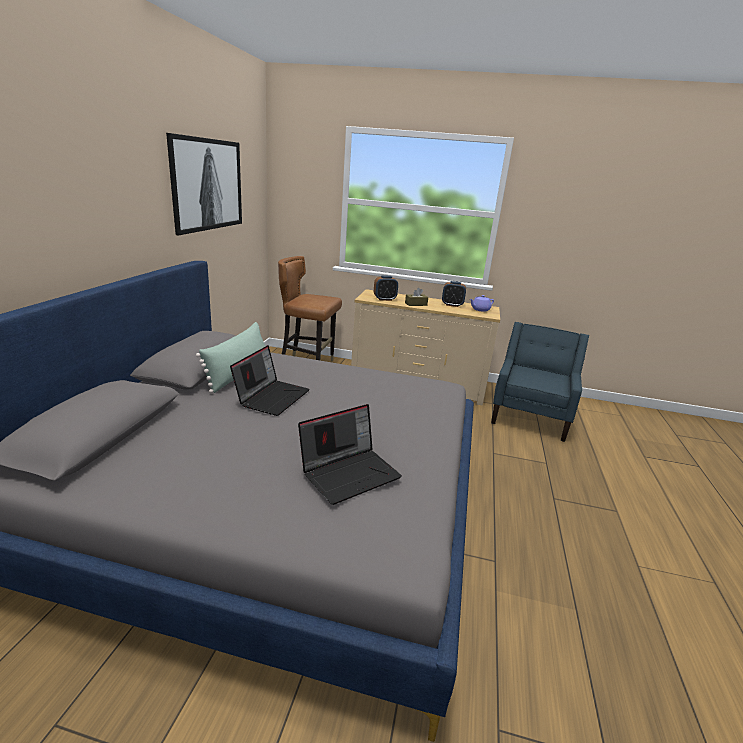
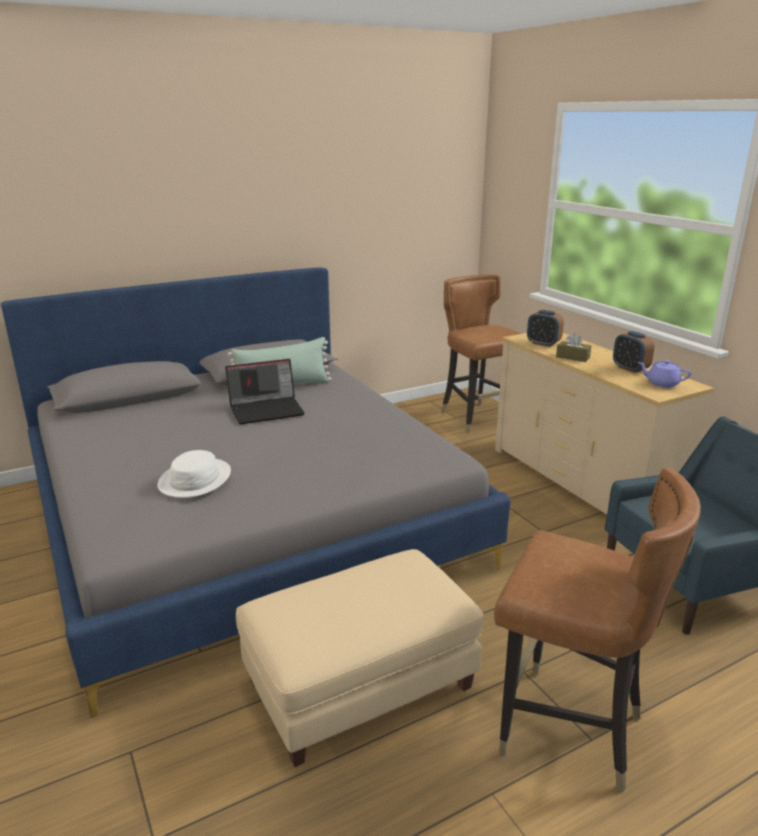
camera: 50 degrees right, 0 degrees up
(208, 185) = (361, 187): picture -> none
(350, 472) = (195, 479): laptop -> white hat
(517, 560) = (361, 684): none -> beige ottoman
(605, 513) = (567, 729): none -> brown chair

